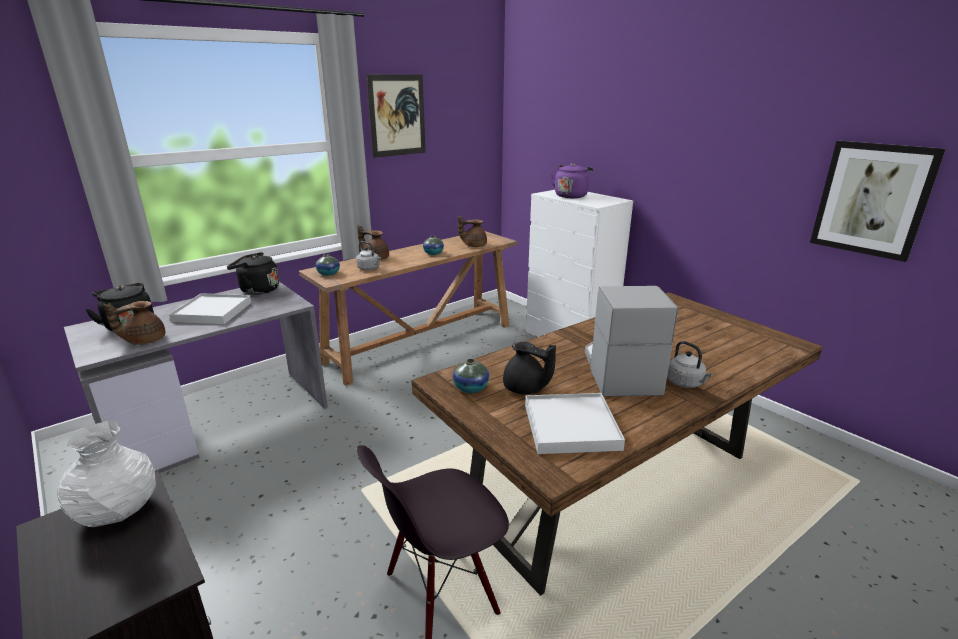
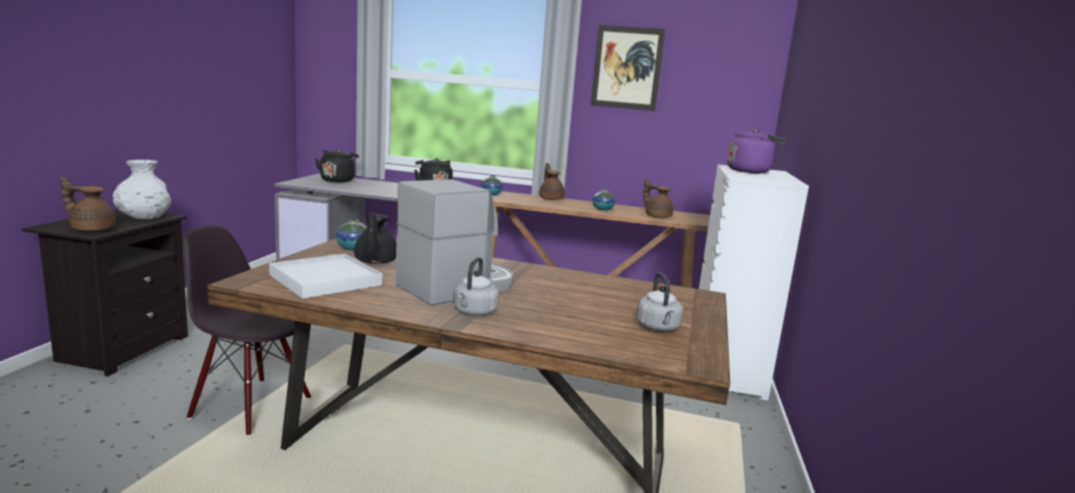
camera: 50 degrees right, 10 degrees down
(144, 340) = (322, 185): brown teapot -> brown teapot (92, 229)
(213, 312) = (383, 188): white tray -> none
(369, 268) = (525, 200): grey kettle -> grey kettle (658, 328)
(872, 199) = (943, 173): picture -> none

